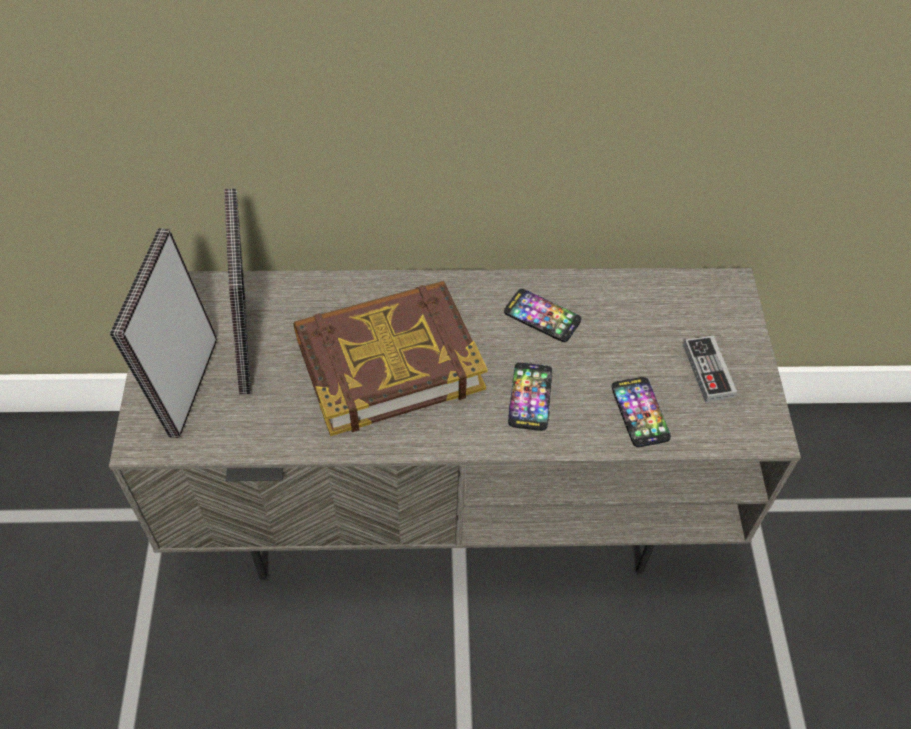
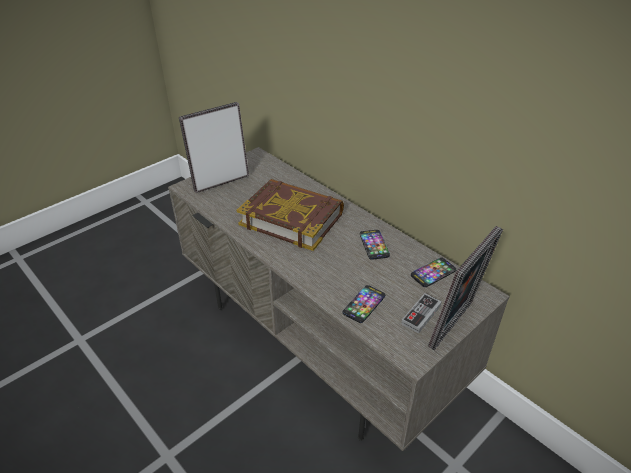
camera: 50 degrees right, 15 degrees down
(250, 345) = (256, 184): picture frame -> picture frame (455, 326)
(530, 397) = (326, 265): phone -> phone (433, 273)

